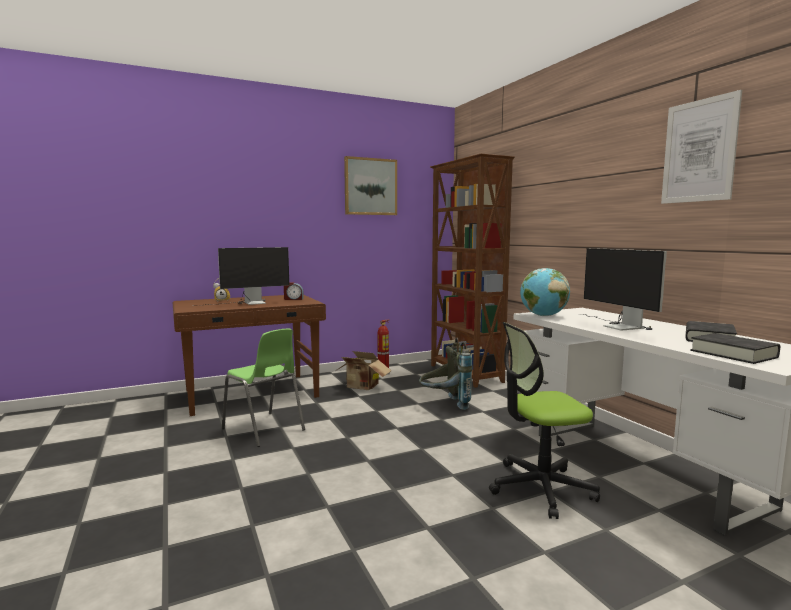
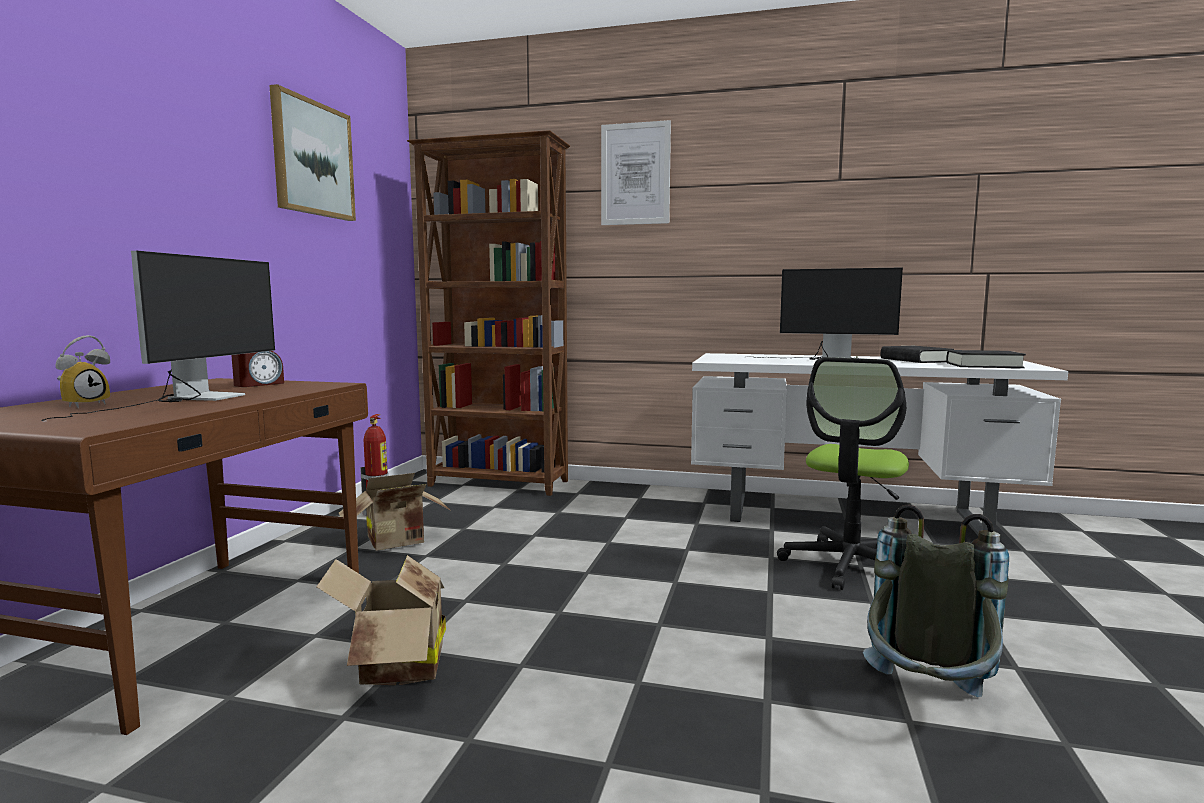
camera: 50 degrees left, 0 degrees up
(264, 429) = (394, 668): green chair -> cardboard box
(444, 404) = (568, 525): grey backpack -> grey backpack (926, 702)
(543, 316) = (730, 361): globe -> none
(699, 151) = (853, 167): picture -> picture (635, 174)

